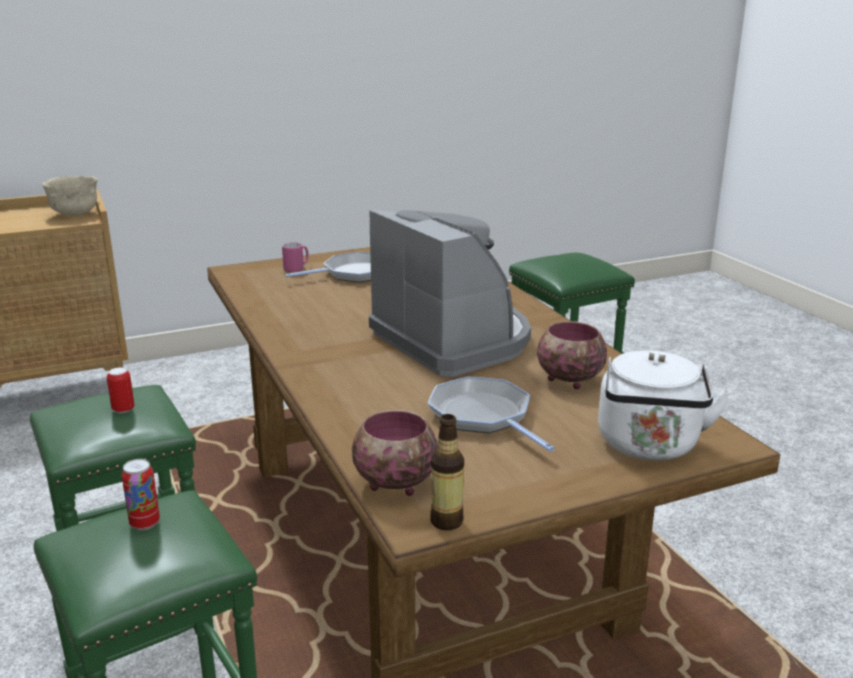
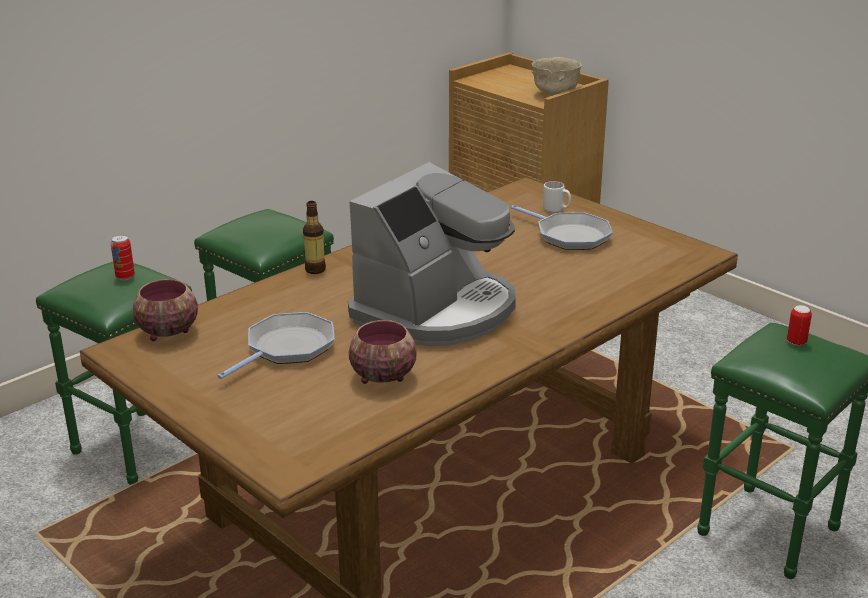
camera: 70 degrees right, 5 degrees up
(123, 409) = (264, 229): can -> can (796, 342)
(297, 269) = (556, 210): pink mug -> white mug
(446, 521) = (122, 359): bottle -> bottle (315, 270)
(649, 447) = (264, 429): white kettle -> none

